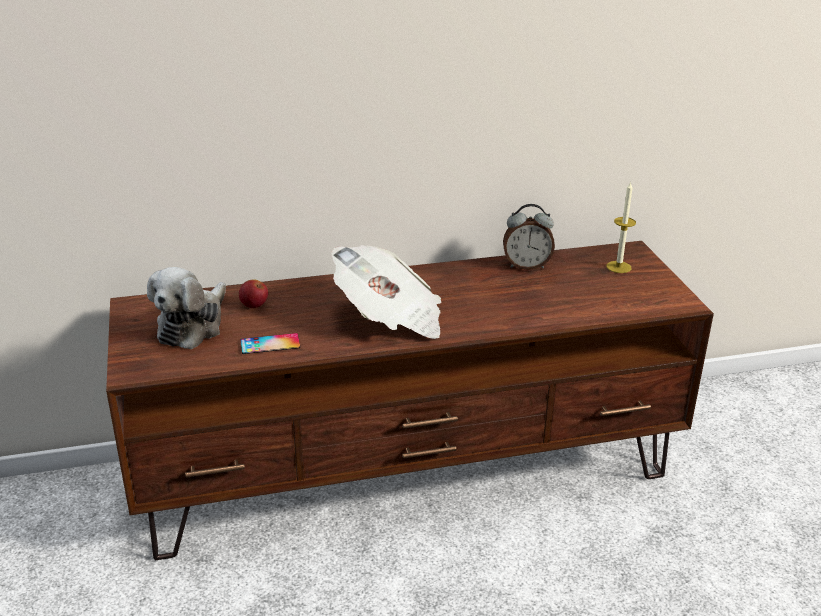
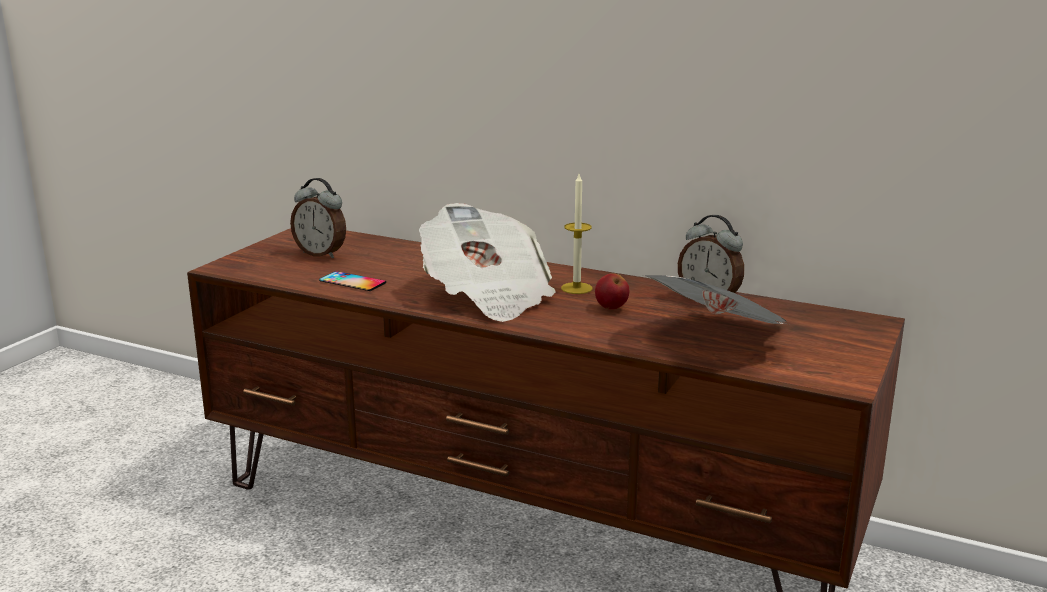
camera: 40 degrees right, 10 degrees down
(192, 325) = (321, 254): plush toy -> alarm clock
(254, 306) = (392, 256): apple -> apple (611, 308)
(579, 297) = (718, 339): none -> newspaper
(618, 267) = (822, 330): candle -> candle (576, 288)

